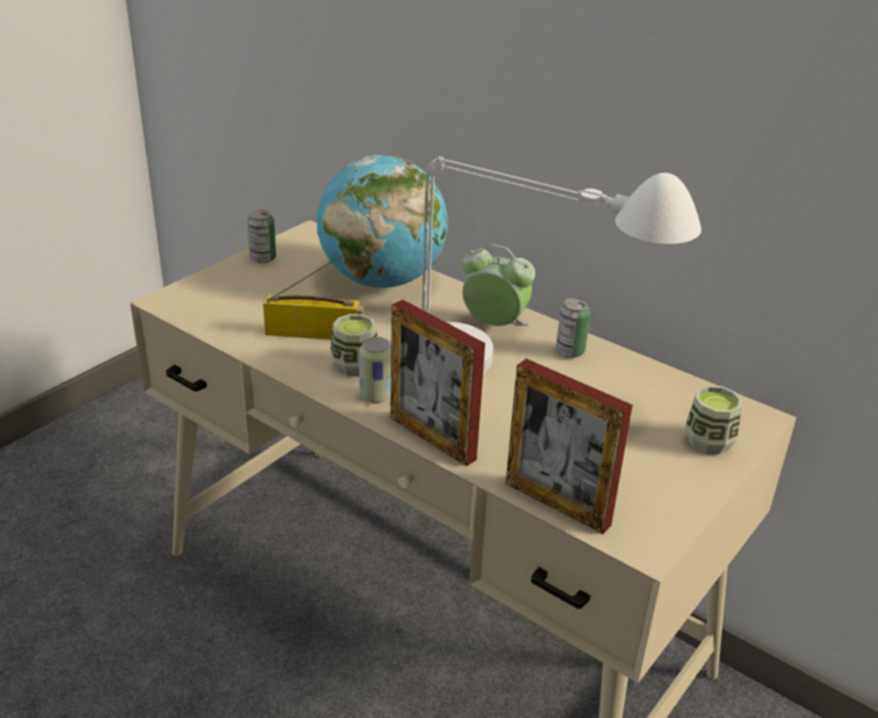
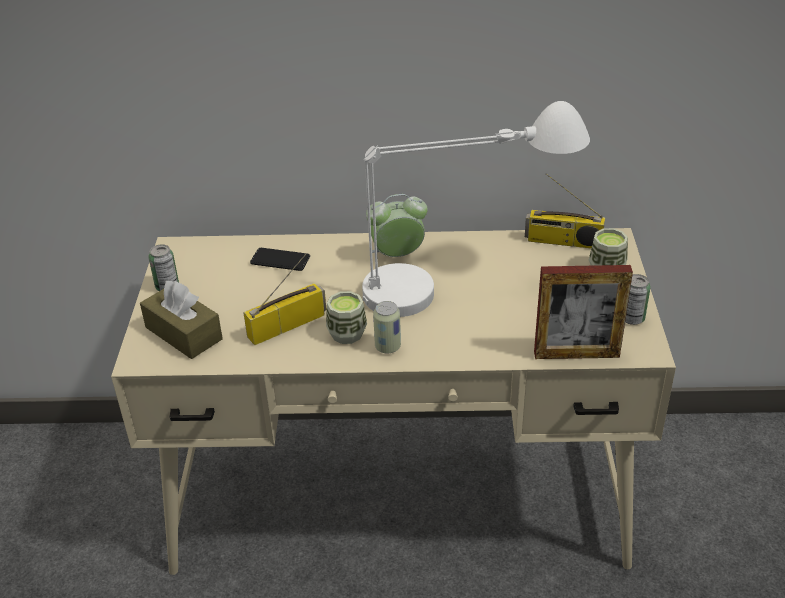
camera: 35 degrees left, 5 degrees up
(225, 298) = (183, 333): none -> brown tissue box
(382, 280) = (280, 260): globe -> phone
(432, 438) = (459, 355): picture frame -> none
(570, 351) = (465, 250): can -> can (631, 318)
(690, 392) = (562, 242): none -> radio

